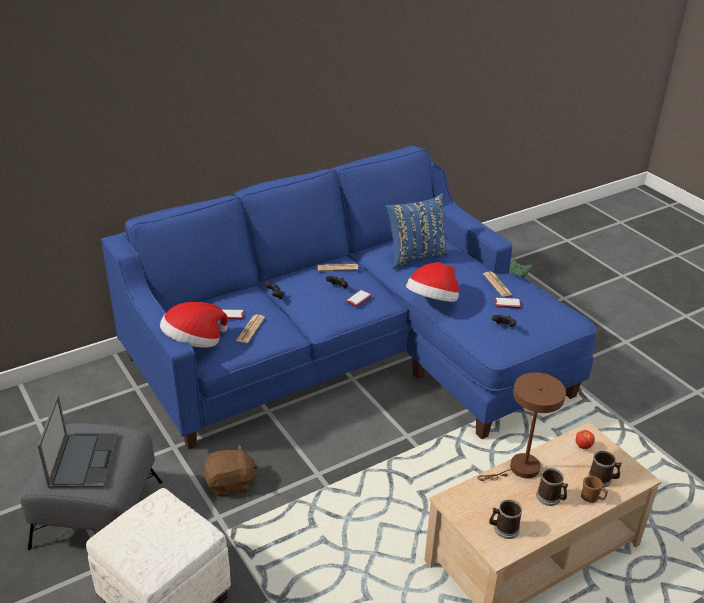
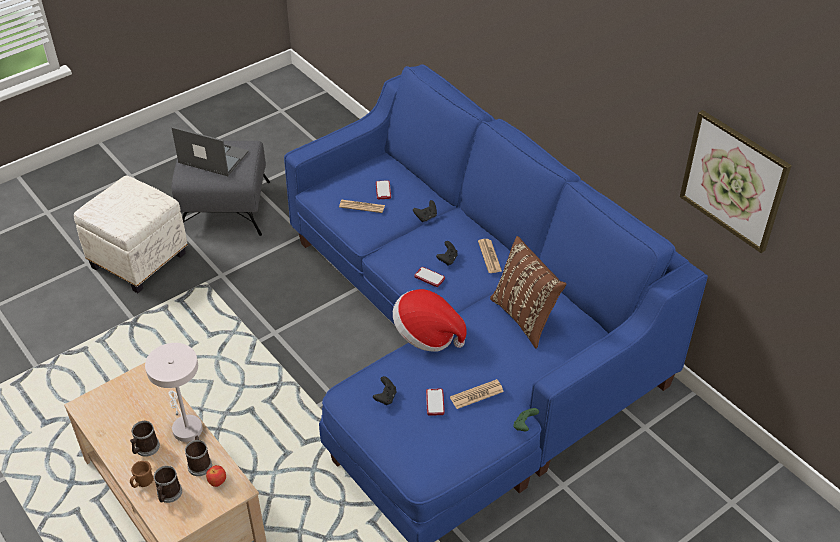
camera: 85 degrees right, 10 degrees up
(83, 460) = (212, 157): laptop -> laptop turned 150 degrees counterclockwise
(194, 343) = (336, 175): hat -> none
(230, 483) = (260, 276): brown plush toy -> none
(415, 256) = (525, 317): blue pillow -> brown pillow
(420, 75) = (734, 180): none -> picture
(503, 529) = (110, 410): mug -> mug (200, 463)
(519, 469) = (185, 425): brown table lamp -> white table lamp

